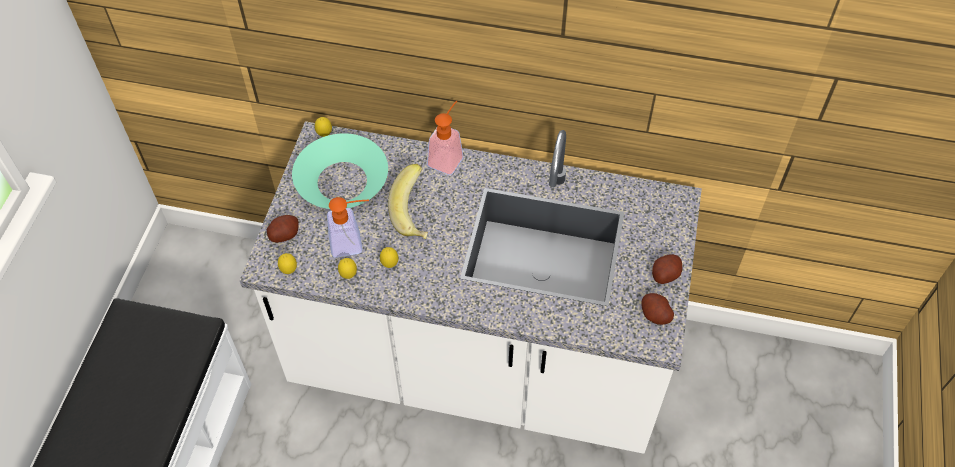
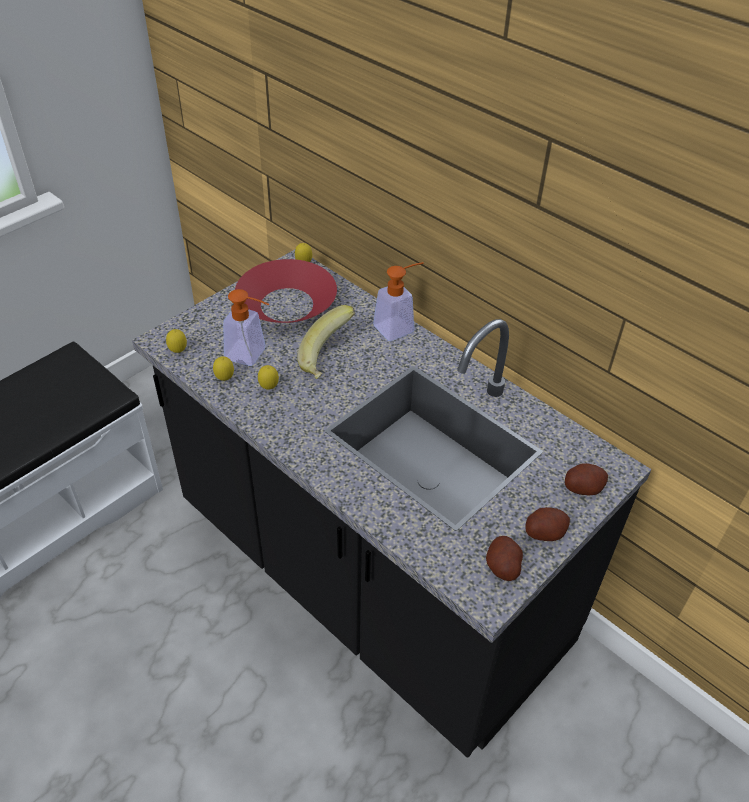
camera: 30 degrees right, 10 degrees down
(284, 234) = (200, 322): potato -> potato (583, 487)
(342, 180) = (287, 304): turquoise bowl -> red bowl
(478, 362) = (369, 577): white counter -> black counter

